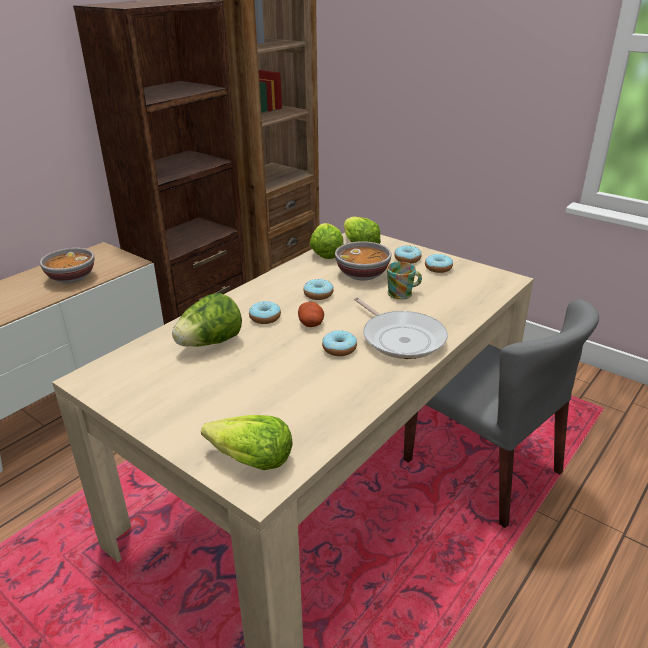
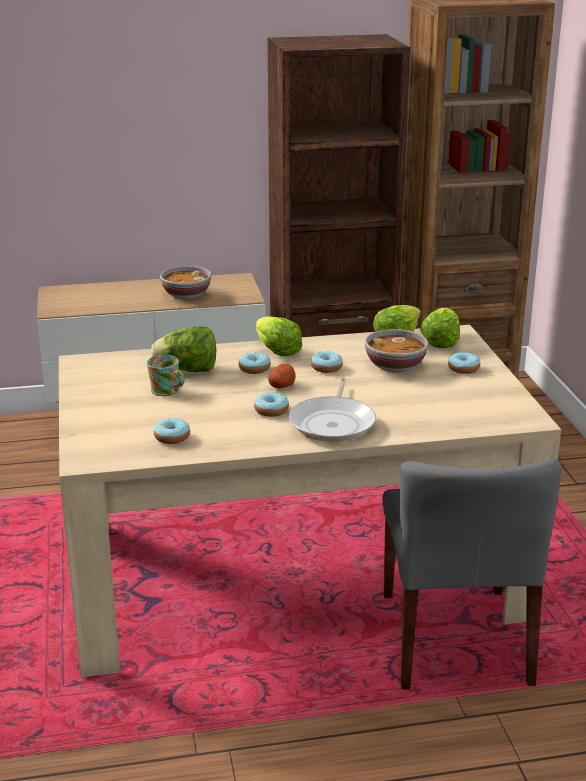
camera: 40 degrees right, 5 degrees down
(250, 460) = (102, 446): lettuce -> lettuce (276, 350)
(403, 293) = (402, 393): mug -> mug (167, 391)
(438, 268) = (478, 386): donut -> donut (172, 437)

